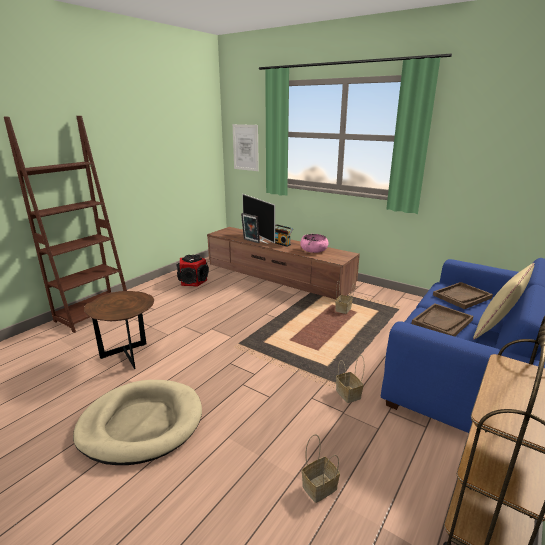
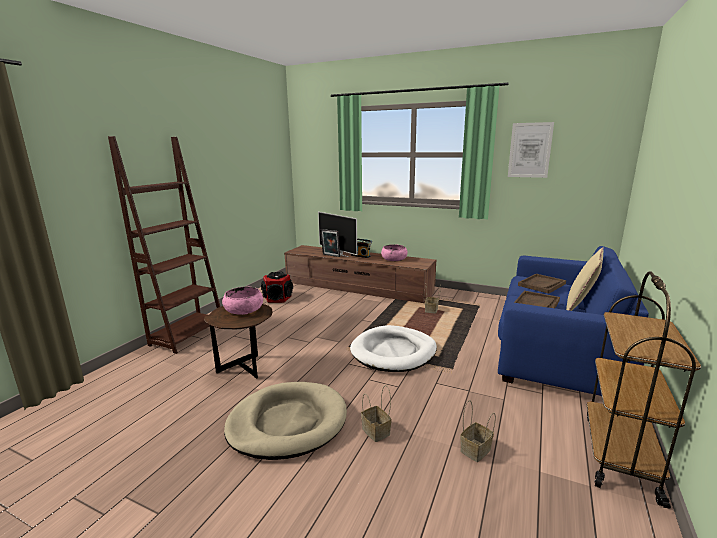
camera: 10 degrees left, 5 degrees down
(126, 299) = (244, 309): none -> pink bowl
(245, 147) = (316, 168): picture -> picture (530, 150)
(282, 355) = (393, 352): none -> white dog bed
(349, 394) = (467, 376): basket -> basket (377, 432)

